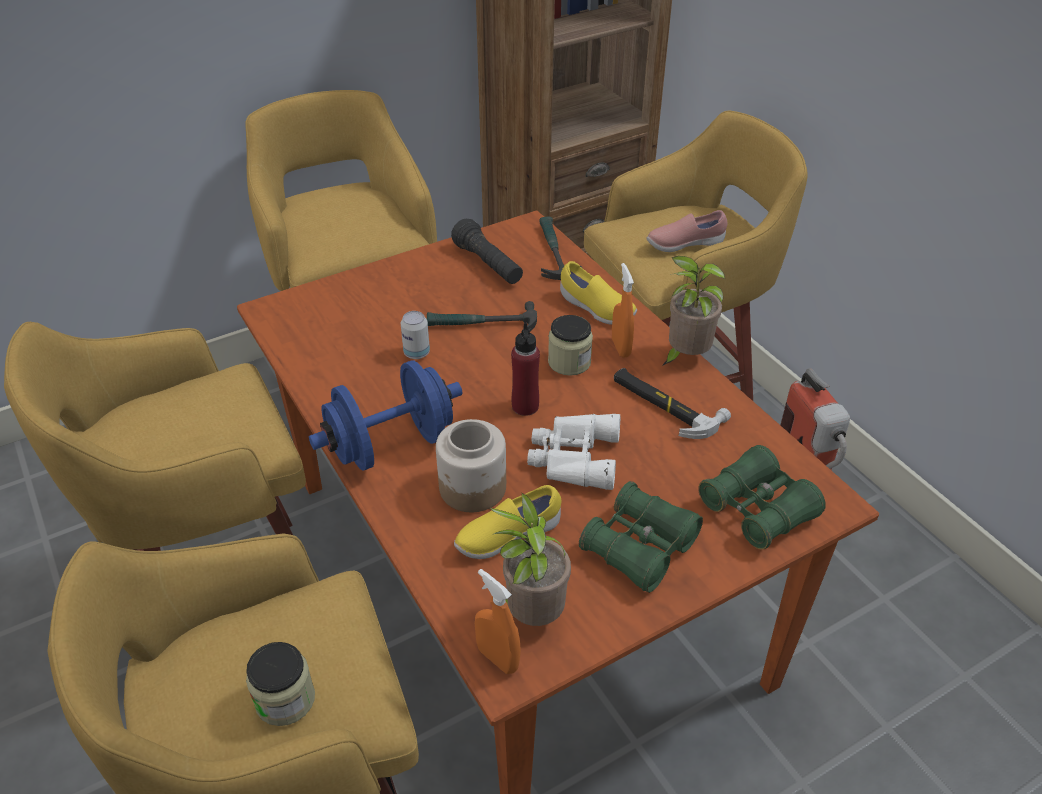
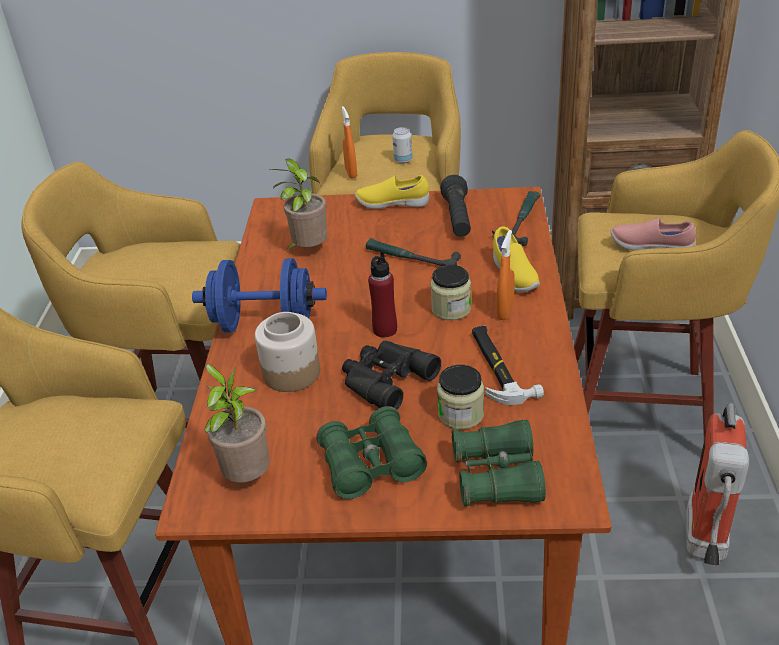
camera: 35 degrees right, 5 degrees down
(285, 699) = (55, 460): jar -> jar (461, 414)
(416, 353) = (342, 266): can -> can (403, 160)
(497, 658) = (196, 495): orange spray bottle -> orange spray bottle (351, 173)
(507, 536) = (283, 416): yellow shoe -> yellow shoe (392, 204)
(572, 457) = (384, 379): white binoculars -> black binoculars
(685, 356) = (554, 336): potted plant -> potted plant (308, 250)

